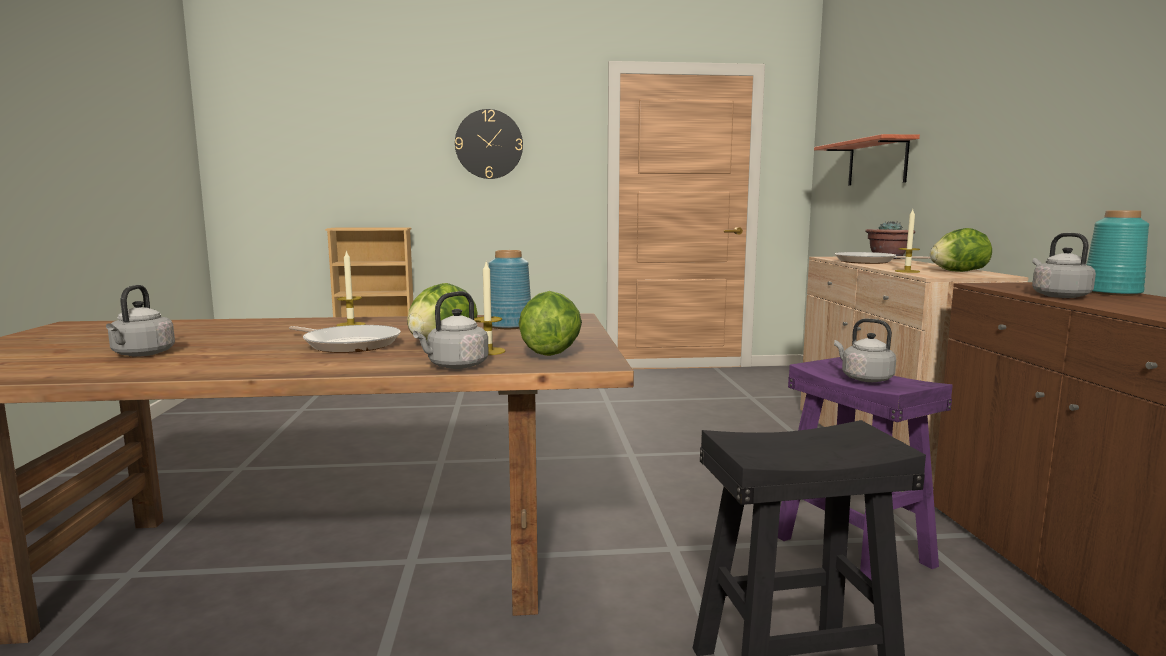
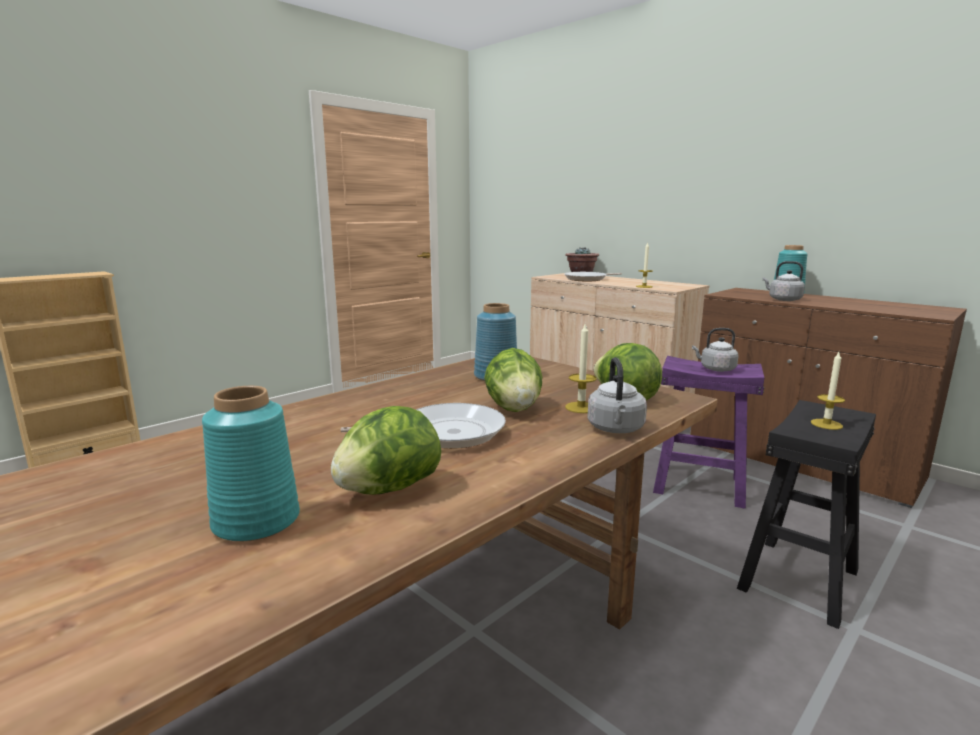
camera: 40 degrees left, 5 degrees up
(142, 354) = (258, 522): grey kettle -> turquoise vase
(351, 325) = (352, 409): candle -> candle (826, 424)
(489, 144) = (192, 170): wall clock -> none
(877, 162) = (550, 201): shelf -> none
(958, 271) = (665, 284): lettuce -> lettuce (388, 489)

